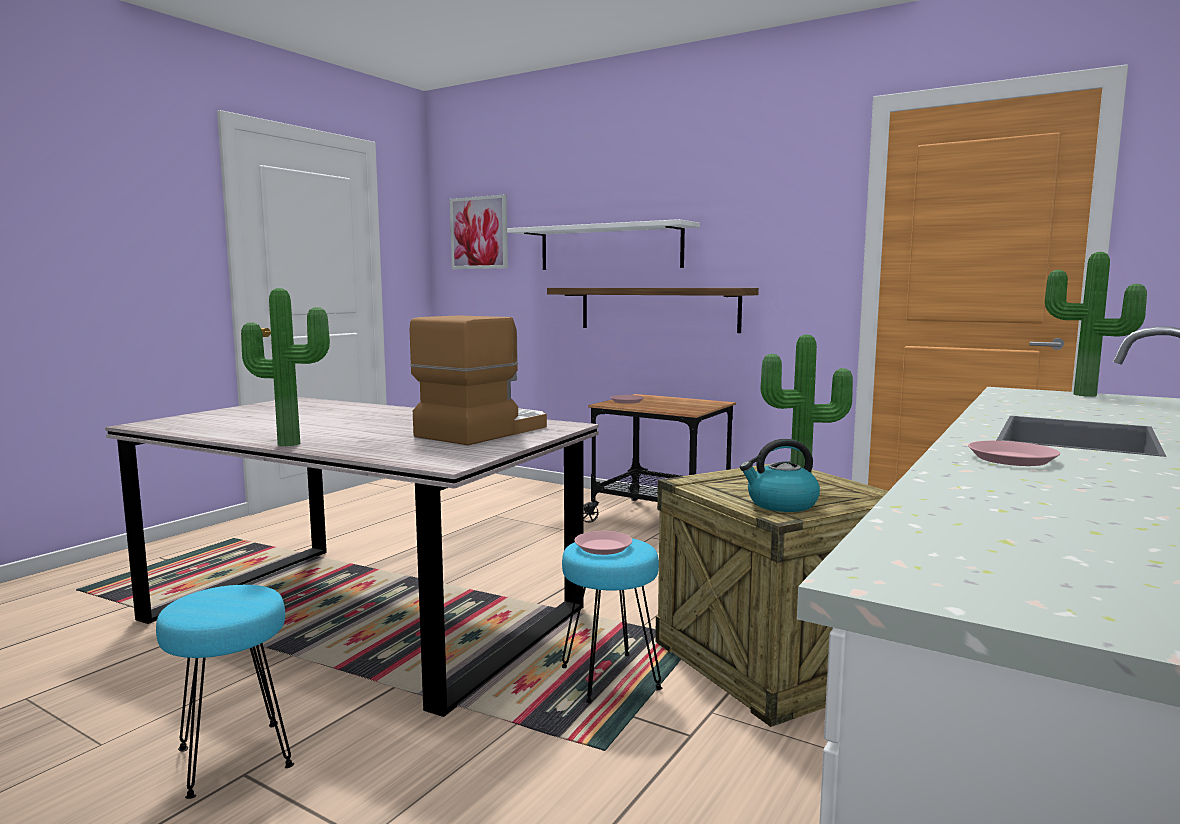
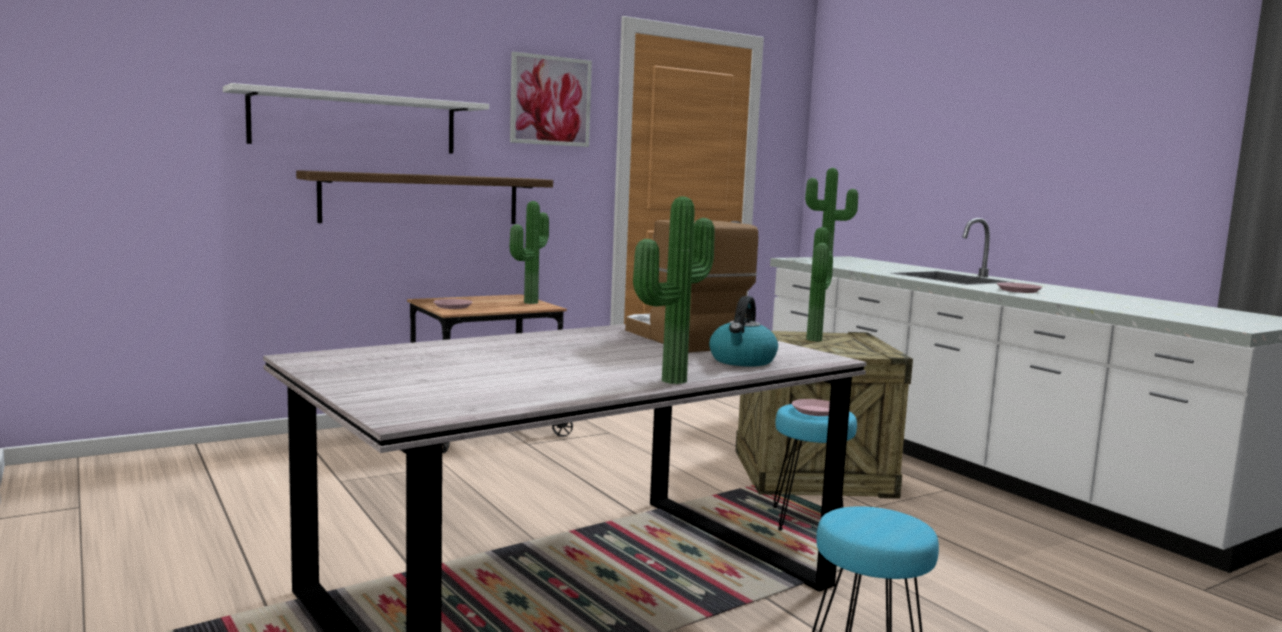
camera: 65 degrees left, 0 degrees up
(479, 233) = (110, 77): picture -> picture (550, 101)
(696, 407) = (528, 302): none -> potted plant
(781, 504) = (863, 349): kettle -> kettle (742, 361)

